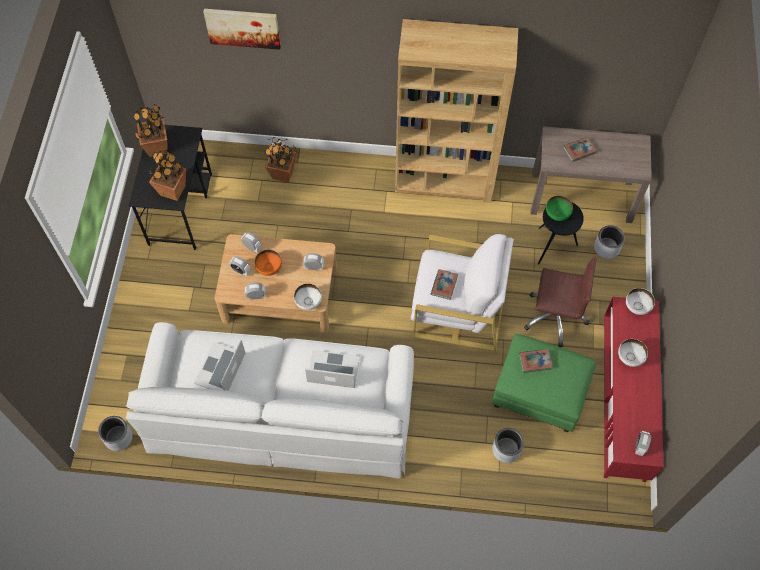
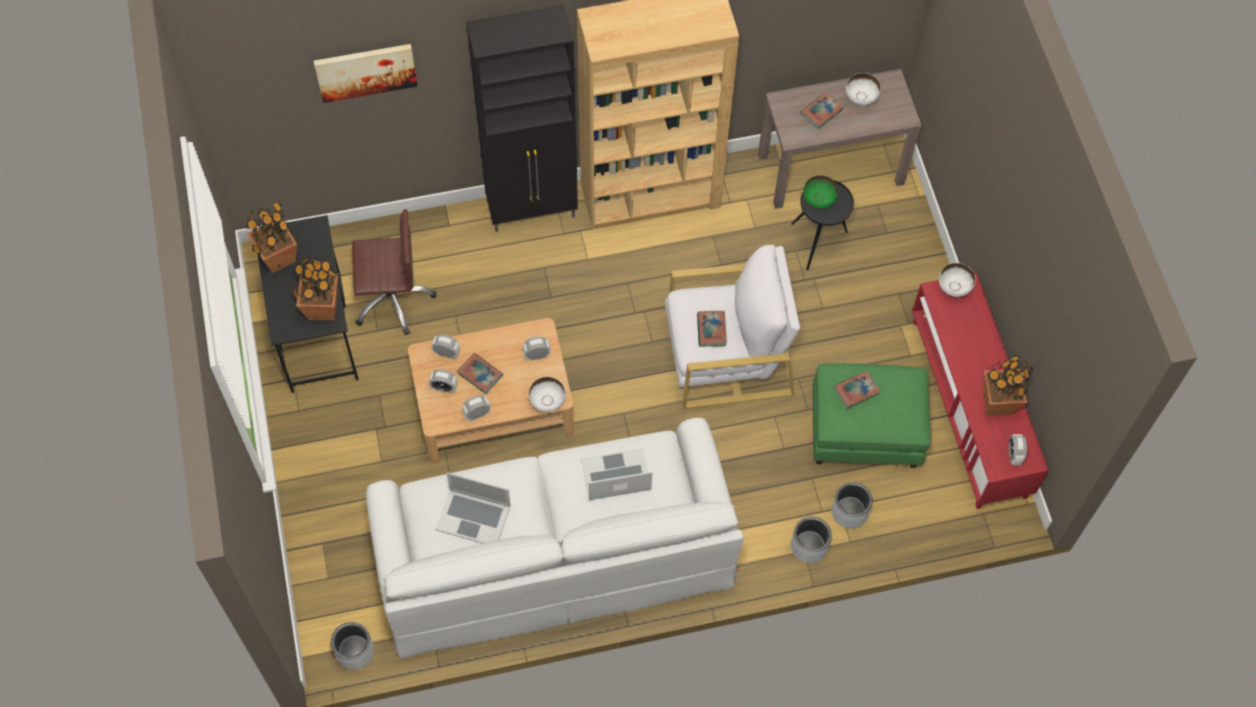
camera: 20 degrees left, 0 degrees up
(220, 368) = (473, 517): laptop -> laptop turned 75 degrees counterclockwise
(269, 269) = (480, 374): orange bowl -> book
(283, 174) = (436, 246): potted plant -> potted plant (998, 403)
(359, 168) = (533, 211): none -> black cabinet
(555, 316) = (850, 330): brown office chair -> brown office chair (392, 299)
(606, 248) = (884, 225): grey planter -> grey planter (809, 545)
(630, 358) = (966, 353): white bowl -> white bowl (861, 99)

